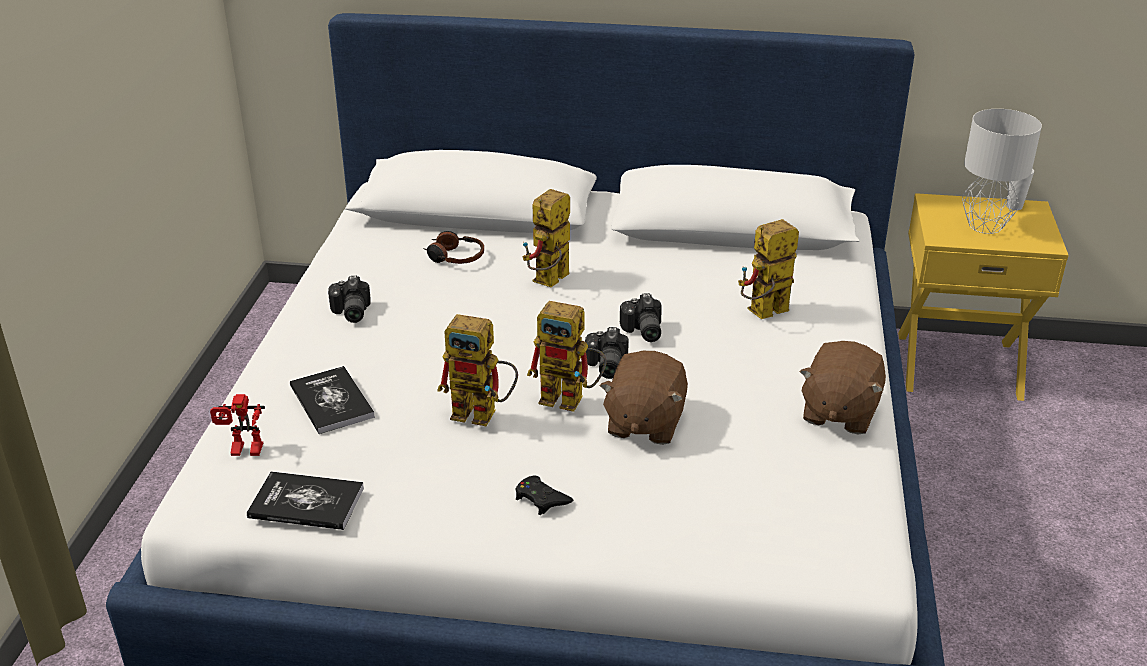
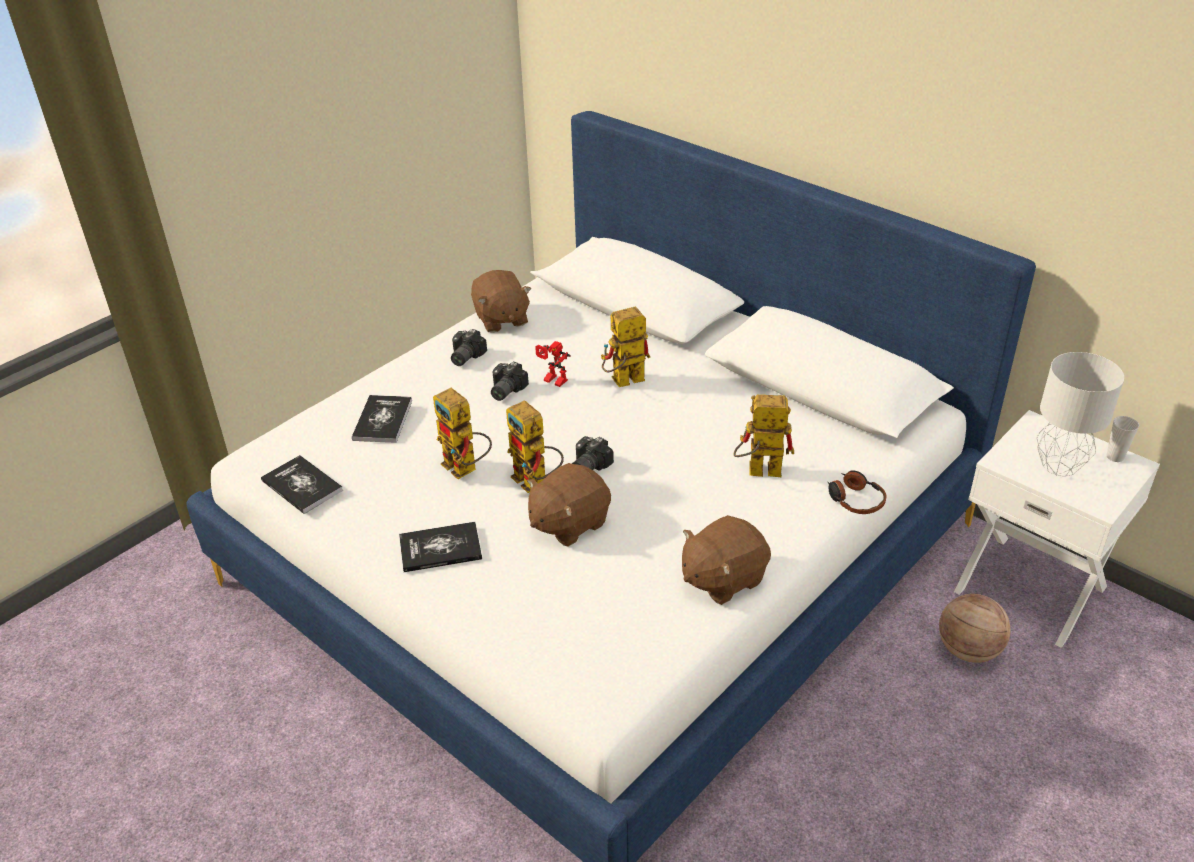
camera: 35 degrees right, 5 degrees up
(244, 452) = (302, 434): toy robot -> toy robot (552, 381)
(349, 266) = (501, 319): none -> brown plush toy
(455, 257) = (578, 337): headphones -> headphones (855, 500)
(541, 499) = (440, 548): black game controller -> book
(642, 331) = (645, 449): camera -> camera (504, 390)
(958, 364) = (1031, 588): yellow nightstand -> white nightstand
(963, 432) = (968, 650): none -> basketball

